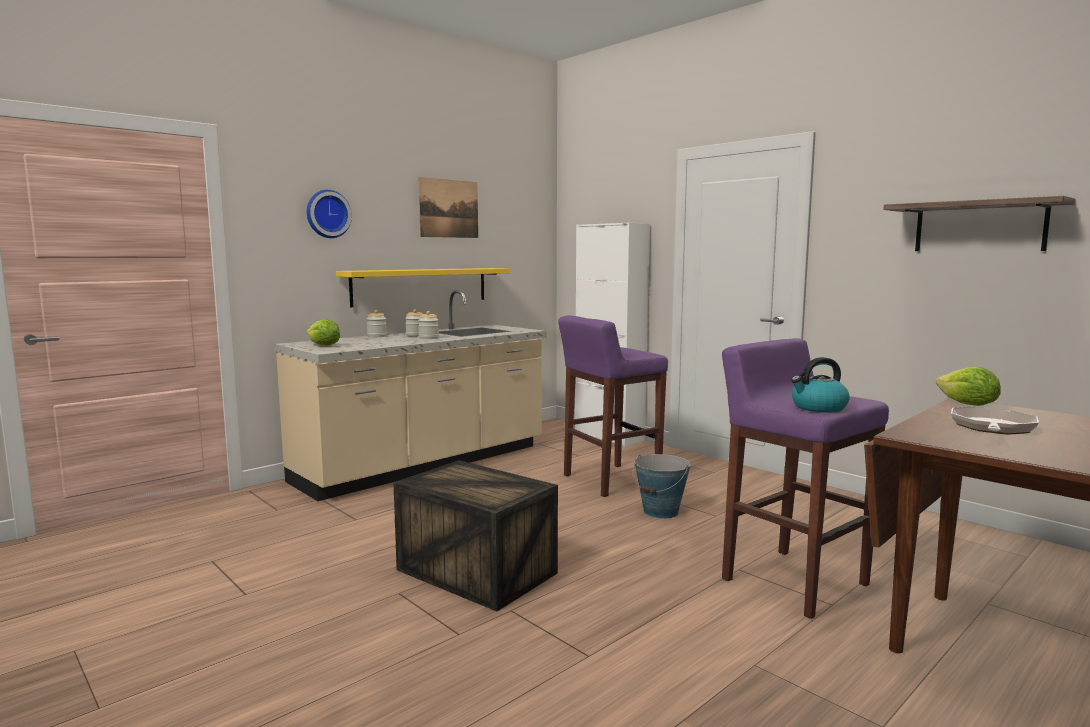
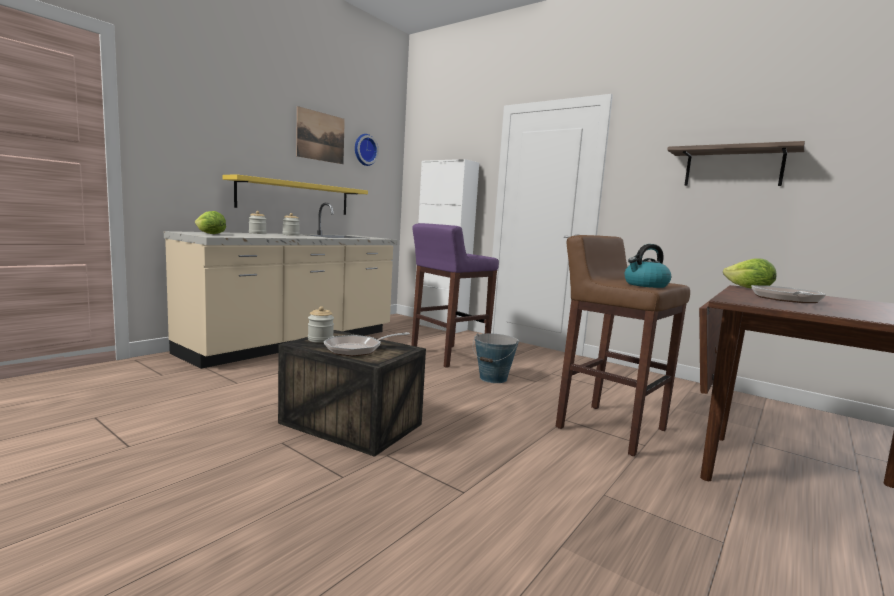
camera: 10 degrees left, 0 degrees up
(327, 214) = (217, 124): wall clock -> wall clock (364, 150)
(429, 338) = (303, 236): jar -> jar (320, 339)
(478, 487) = (357, 349): none -> frying pan
(792, 581) = (609, 428): purple stool -> brown stool

